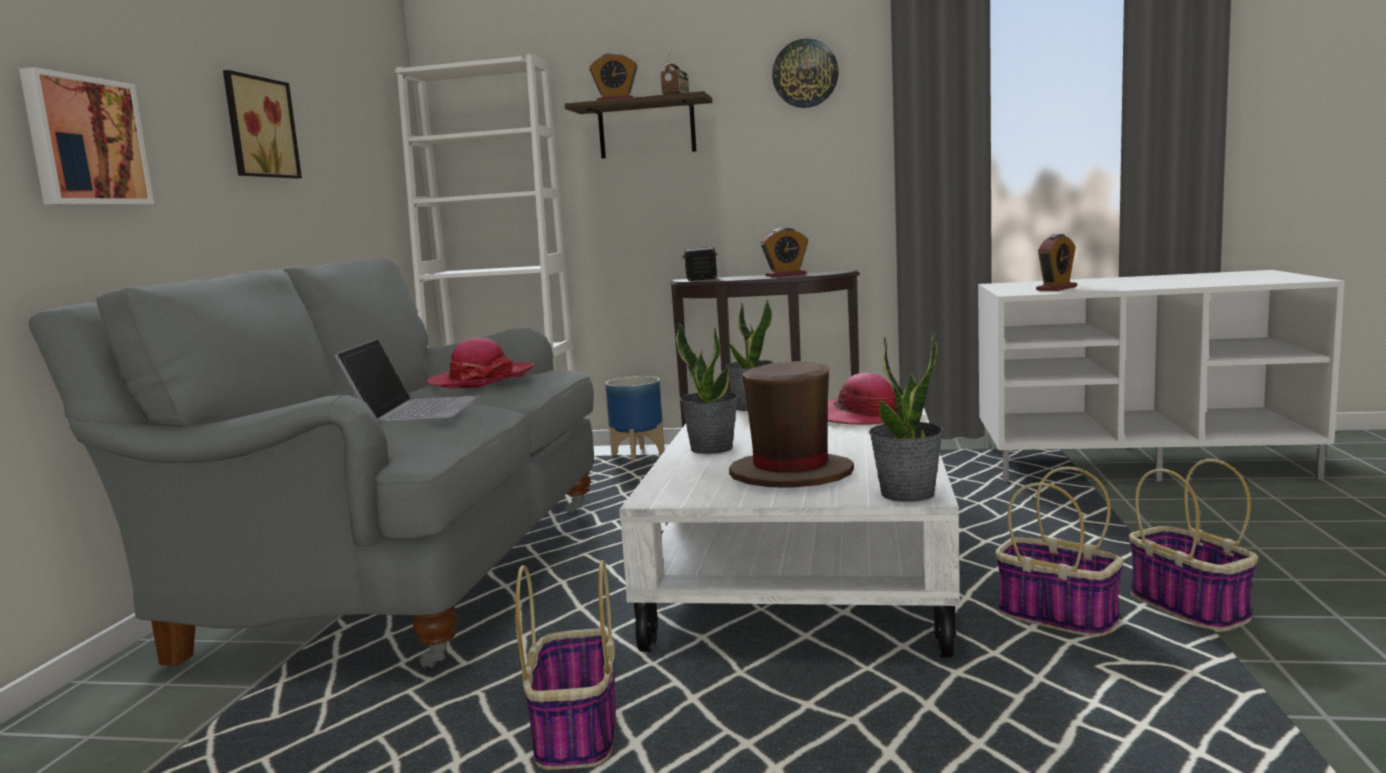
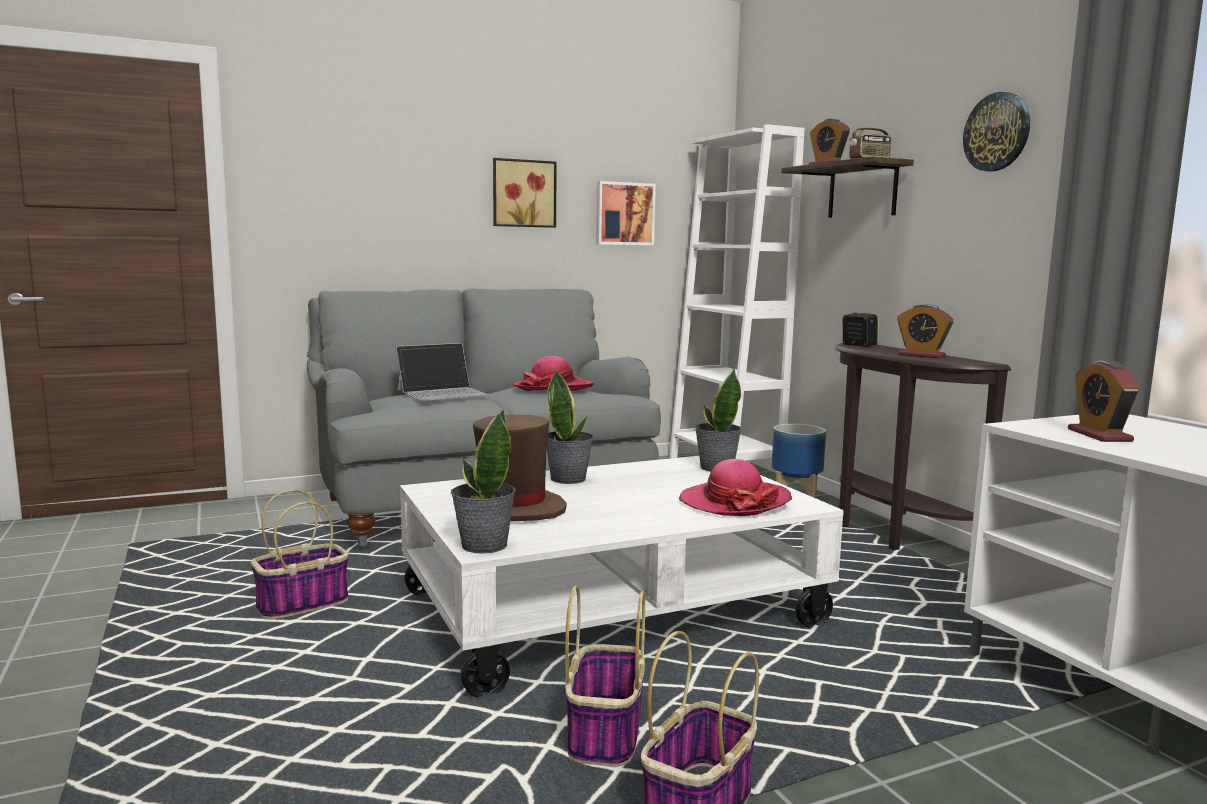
camera: 55 degrees right, 0 degrees up
(84, 142) = (371, 207): picture -> picture (624, 214)
(1056, 288) = (1099, 435): alarm clock -> alarm clock turned 75 degrees clockwise

